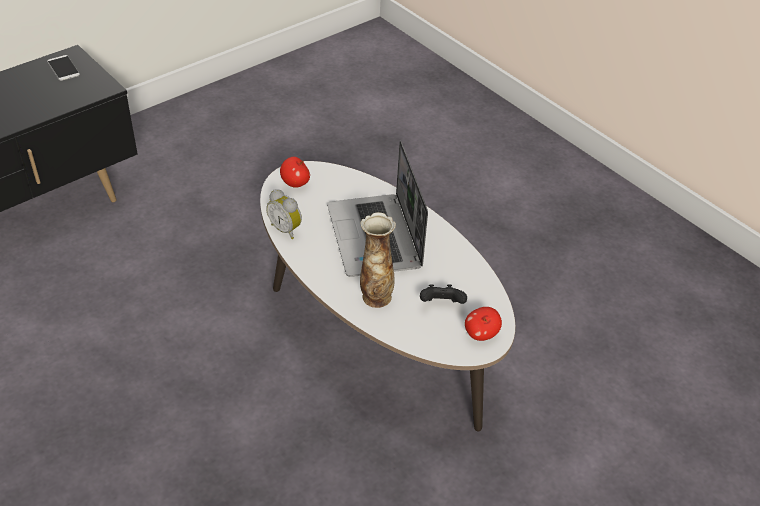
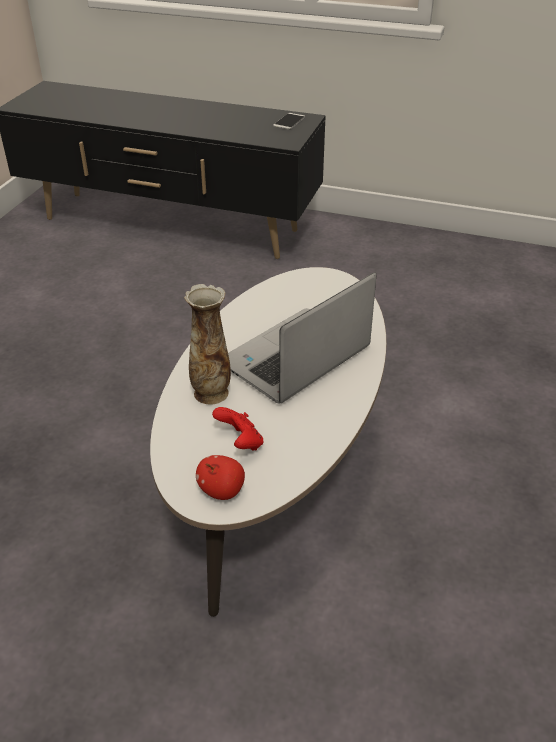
camera: 60 degrees right, 5 degrees down
(286, 229) = (250, 304): alarm clock -> none
(295, 183) = (317, 284): apple -> none
(441, 305) = (240, 442): black game controller -> red game controller

